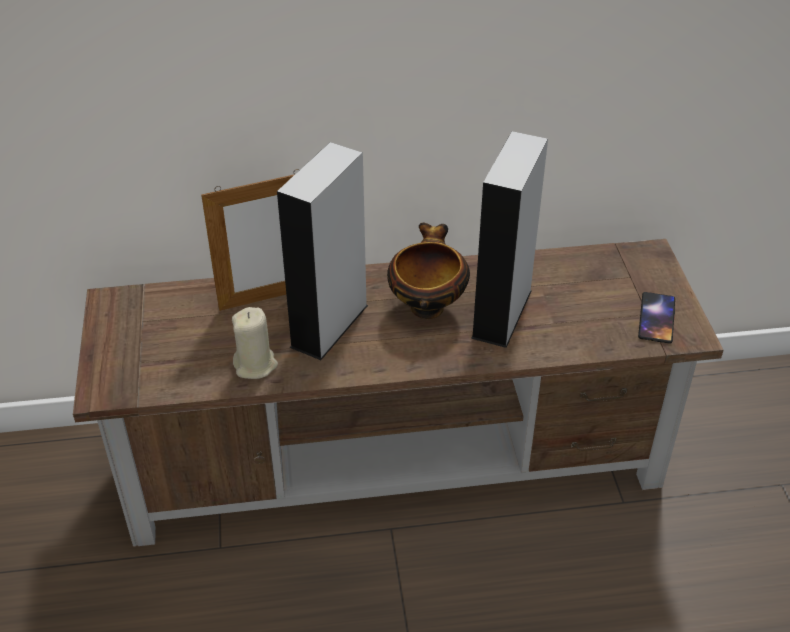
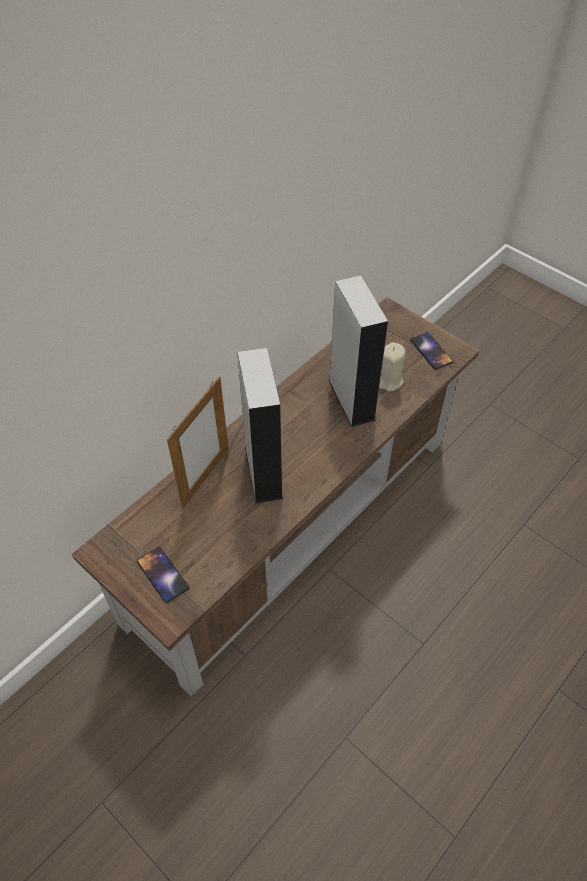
camera: 40 degrees left, 10 degrees up
(137, 353) = (162, 575): none -> phone
(255, 365) = (248, 529): beige candle -> beige candle (389, 380)
(426, 305) = (305, 421): bowl -> none

